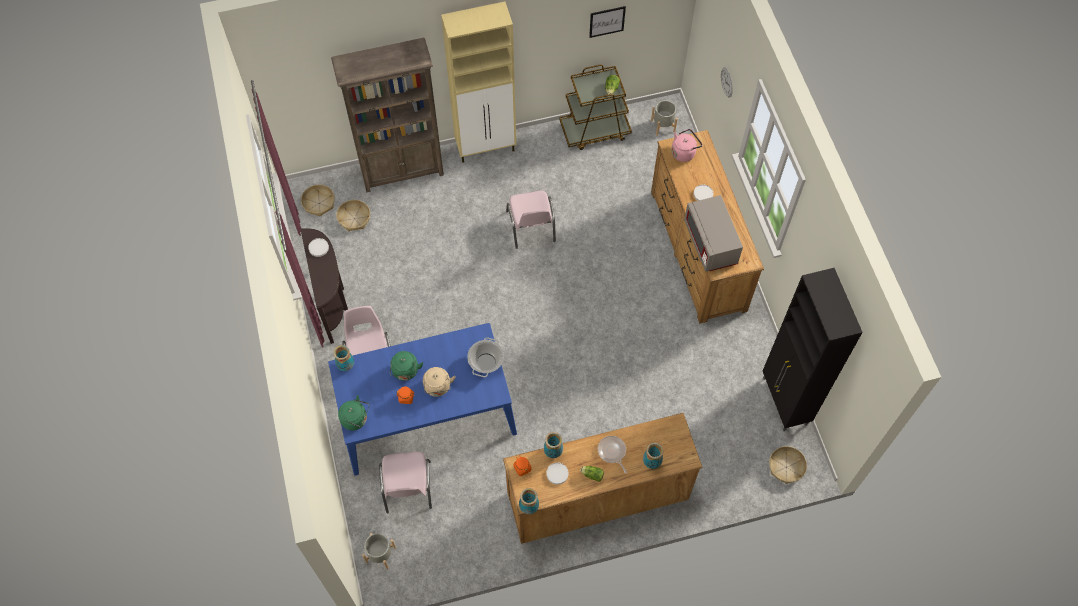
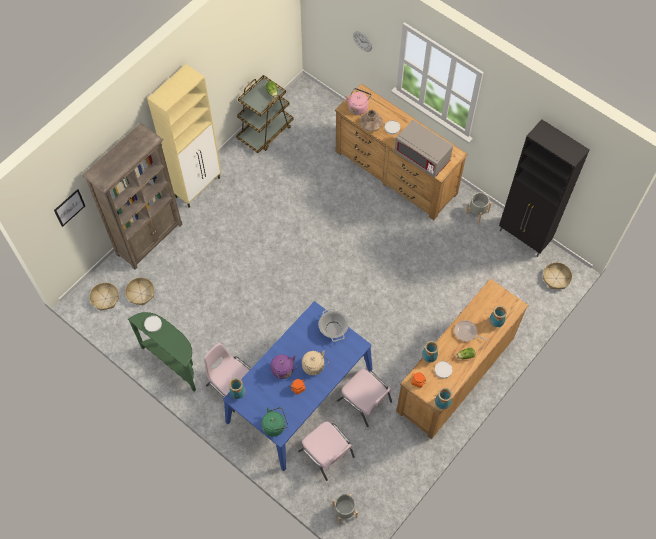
camera: 35 degrees left, 0 degrees up
(334, 303) = (174, 362): brown console table -> green console table
(405, 372) = (283, 371): green kettle -> purple kettle
(531, 227) = (273, 223): pink chair -> pink chair (365, 401)
(607, 21) = (250, 43): picture -> picture (69, 207)
(663, 126) = (309, 102): grey planter -> grey planter (477, 213)
(682, 178) = (371, 125): none -> brown vase

